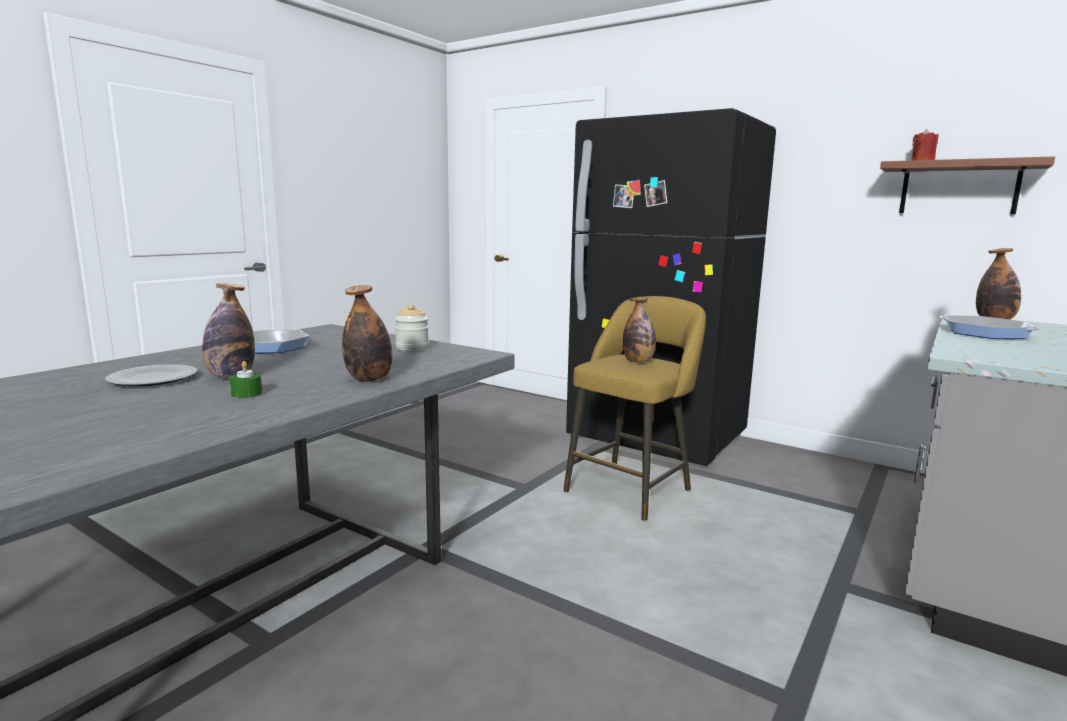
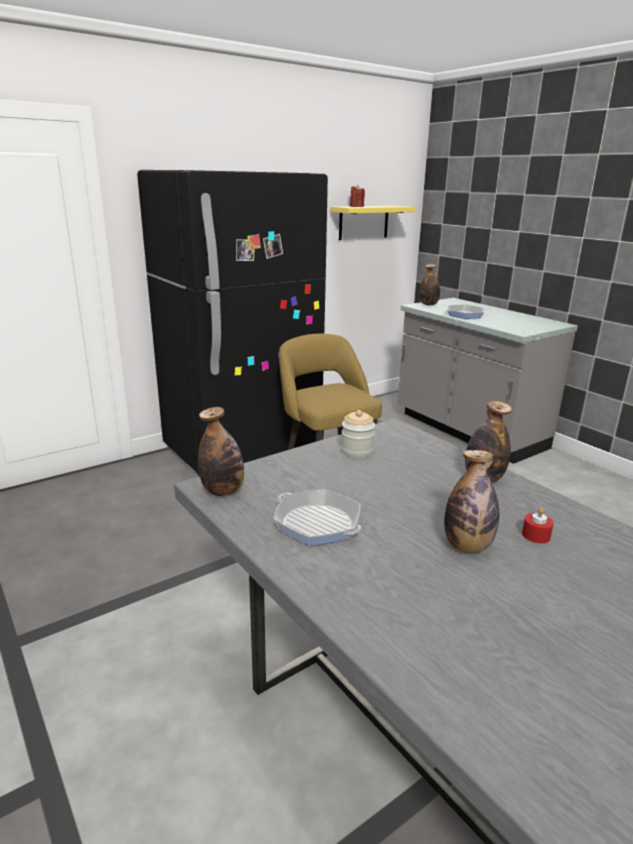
camera: 70 degrees left, 10 degrees up
(151, 379) = (475, 598): plate -> none
(246, 394) = (536, 535): green candle -> red candle
(638, 361) = (334, 392): bottle -> bottle (223, 491)
(959, 188) = (363, 222): brown shelf -> yellow shelf

